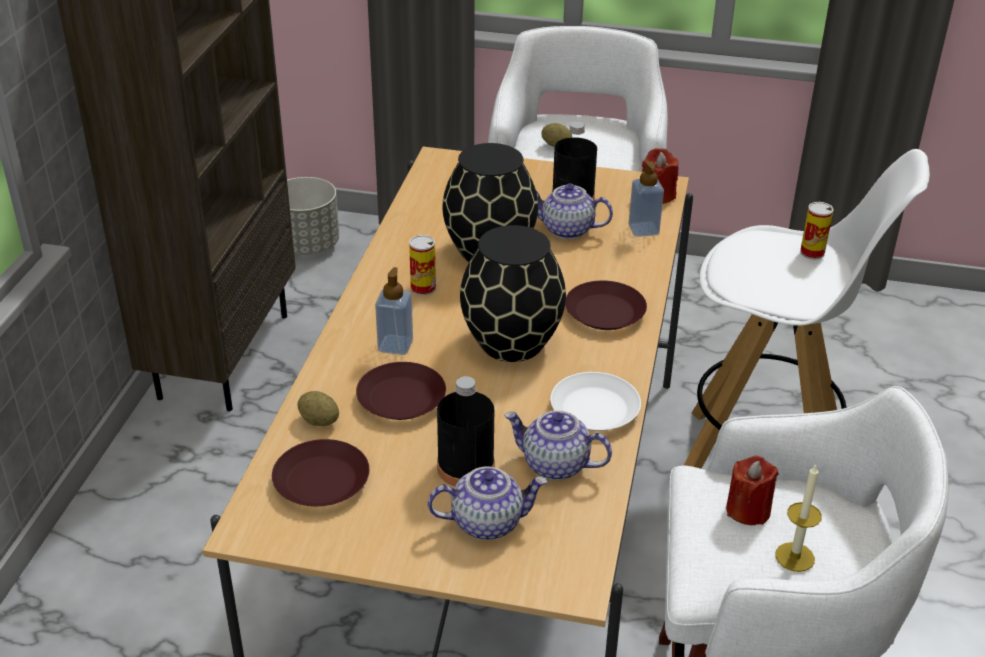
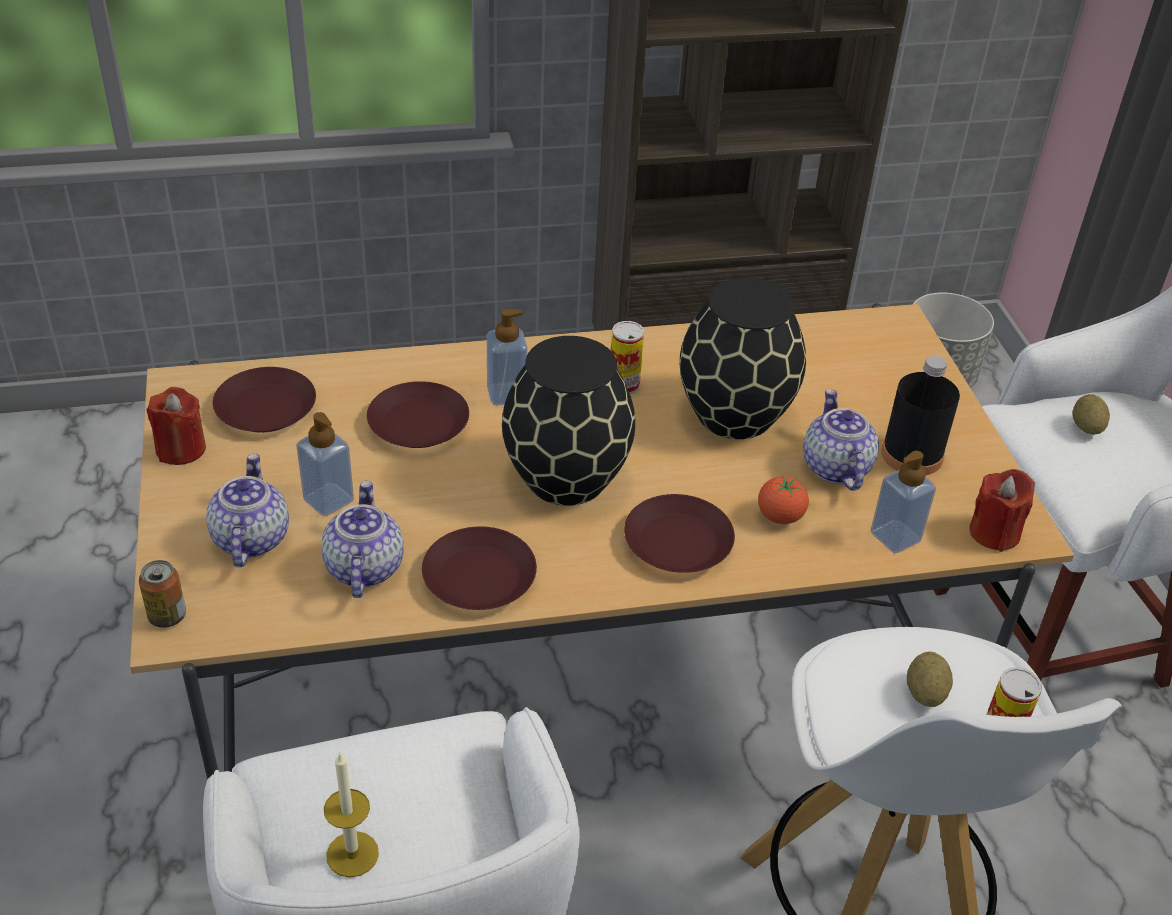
camera: 65 degrees right, 5 degrees up
(319, 421) = (354, 380): potato -> potato (925, 693)
(465, 467) = (328, 500): black bottle -> soap dispenser
(487, 522) = (250, 538): teapot -> teapot turned 150 degrees counterclockwise
(557, 588) = (167, 616): none -> can
(595, 410) = (478, 578): white plate -> brown plate
(602, 265) = (780, 516): none -> tomato
(748, 510) = (420, 789): red candle -> red candle (181, 449)

